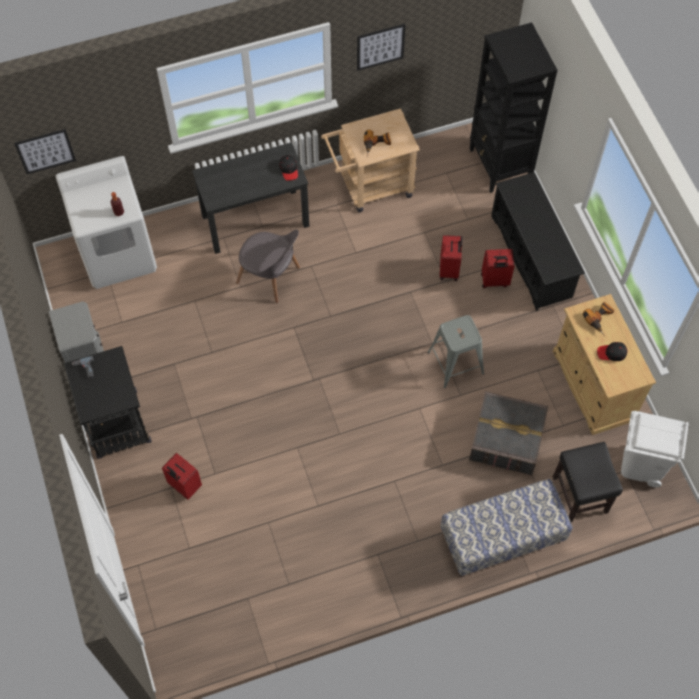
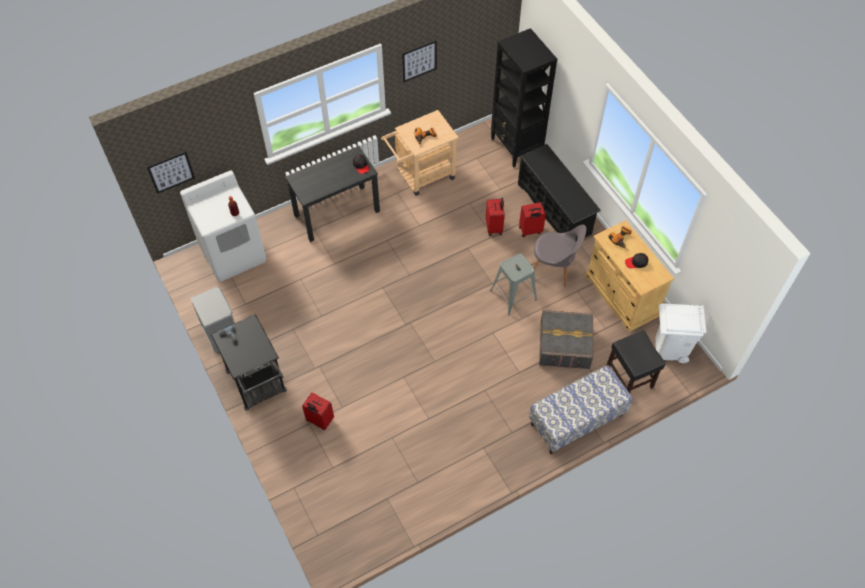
camera: 10 degrees left, 5 degrees down
(270, 277) = (357, 253): grey chair -> grey chair (554, 268)

